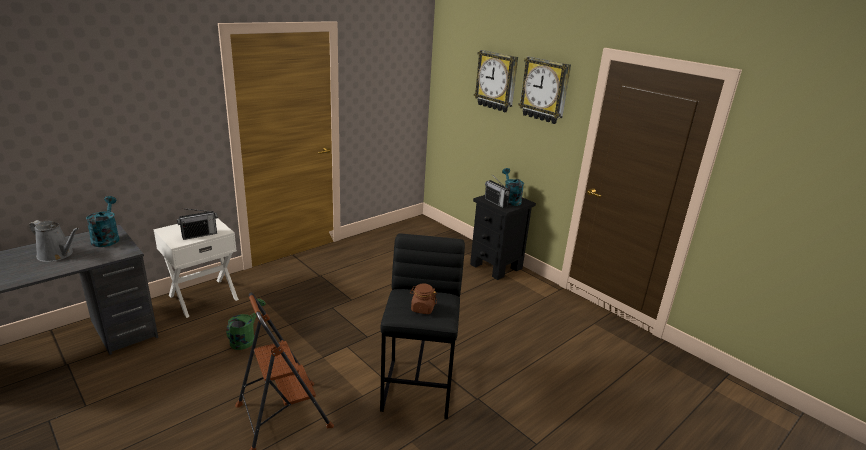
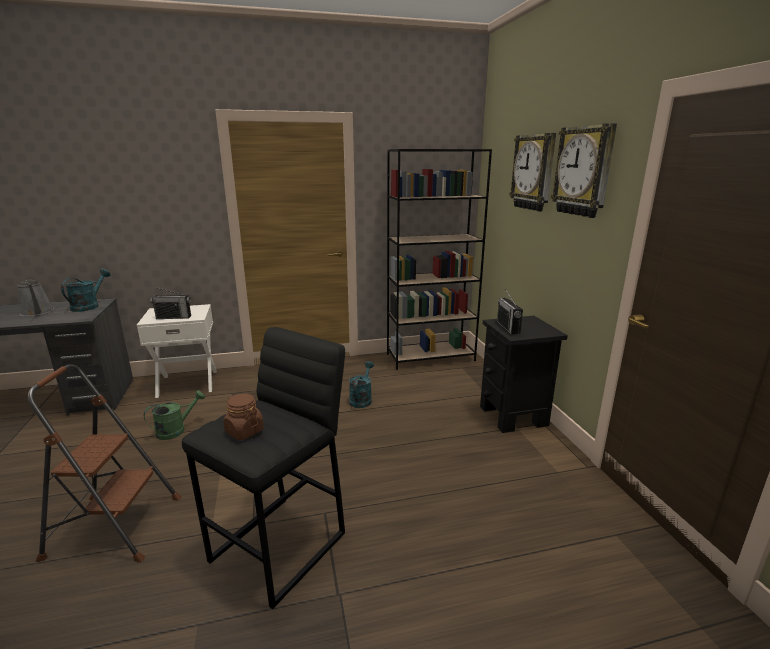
camera: 30 degrees right, 5 degrees down
(403, 231) = (430, 357): none -> beige bookcase
(510, 200) = (532, 327): turquoise watering can -> turquoise watering can (361, 399)

